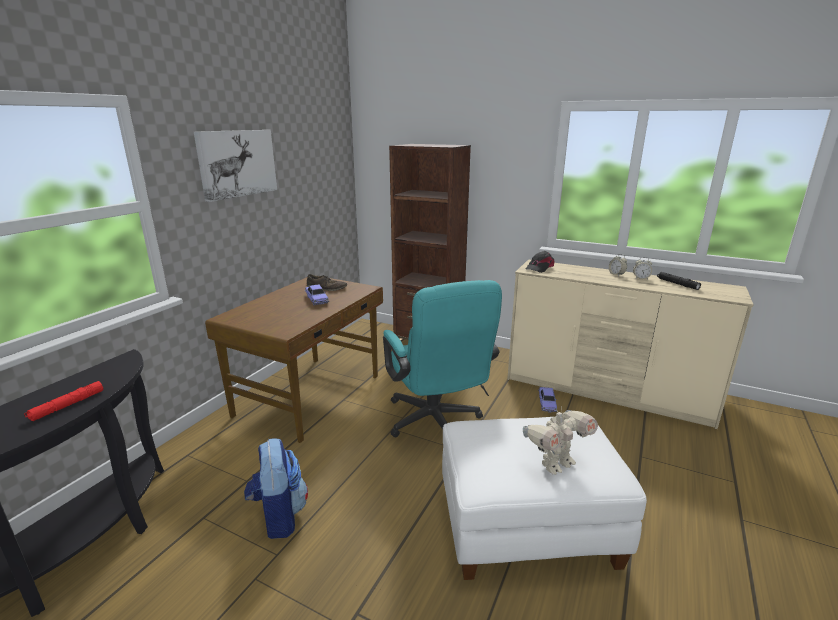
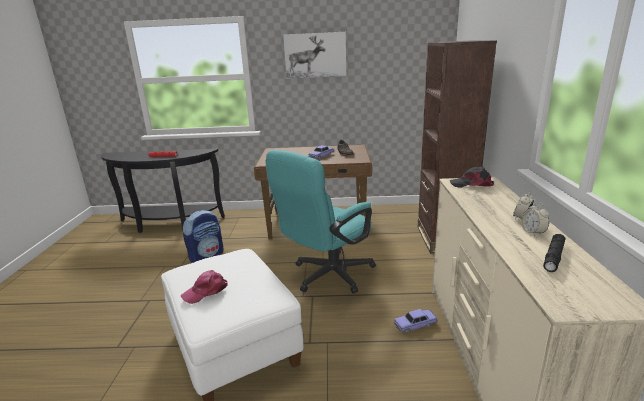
camera: 65 degrees right, 0 degrees up
(555, 463) = (206, 291): toy robot -> pink cap

